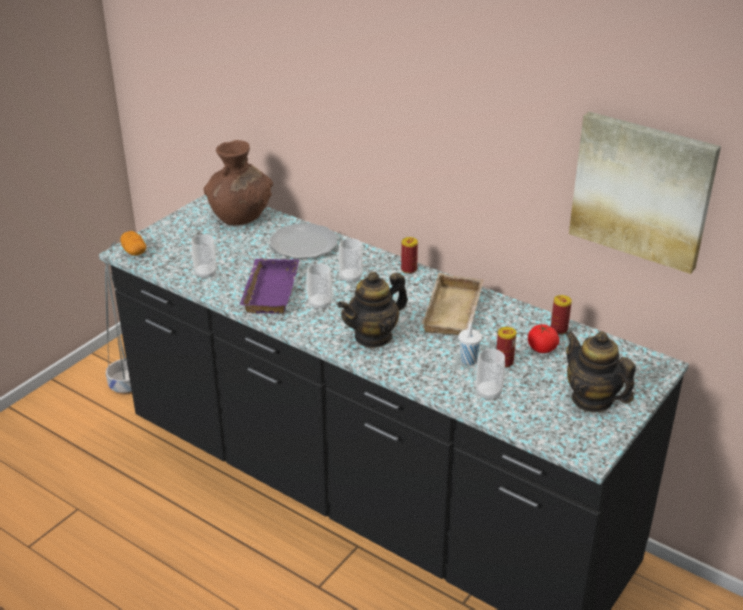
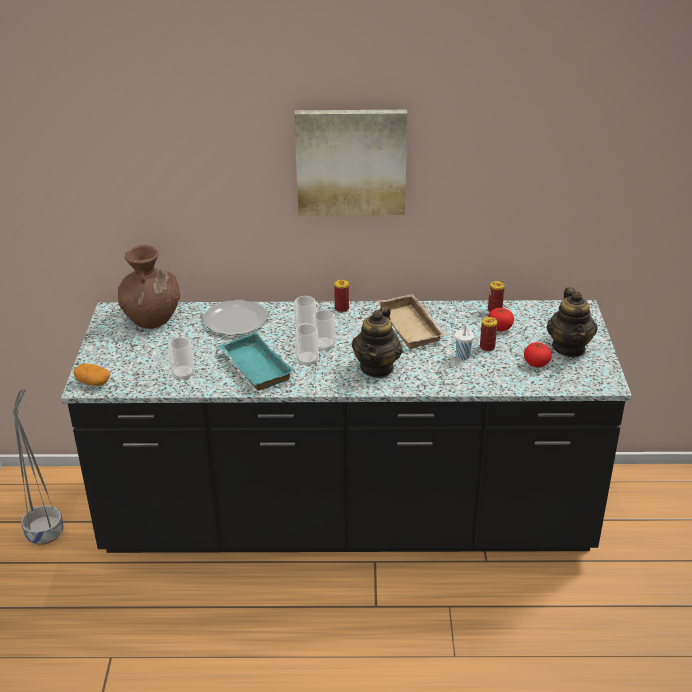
camera: 35 degrees left, 0 degrees up
(268, 290) = (253, 367): purple tray -> turquoise tray
(488, 393) = (502, 372): cup -> cup (324, 347)
(535, 400) = (536, 364): none -> tomato
(592, 399) = (569, 348): teapot -> teapot turned 105 degrees counterclockwise
(642, 190) = (545, 177): picture -> picture (351, 161)

